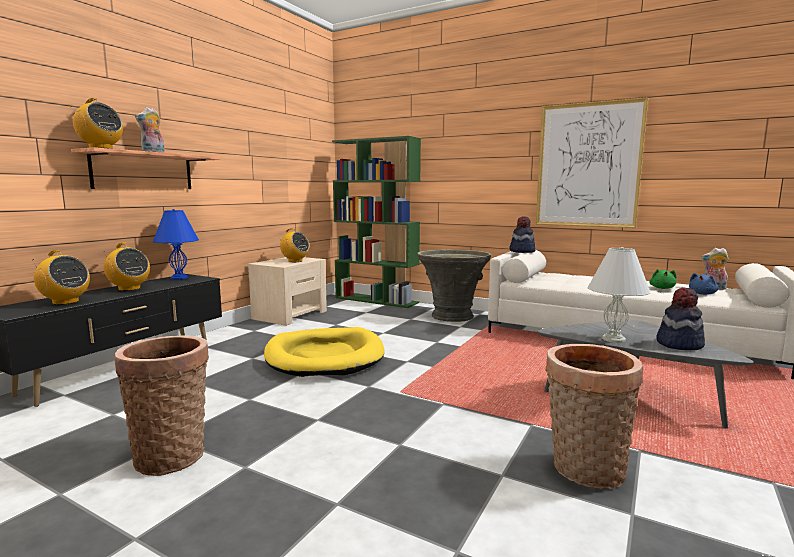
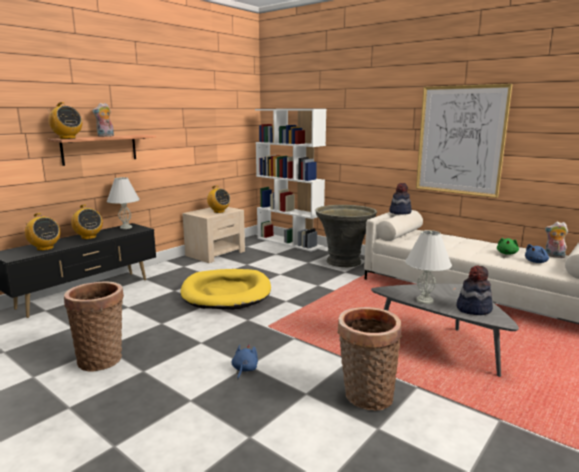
camera: 10 degrees right, 5 degrees up
(179, 278) = (126, 227): blue table lamp -> white table lamp
(377, 300) = (290, 242): green bookcase -> white bookcase
(397, 450) = (244, 369): none -> blue plush toy

